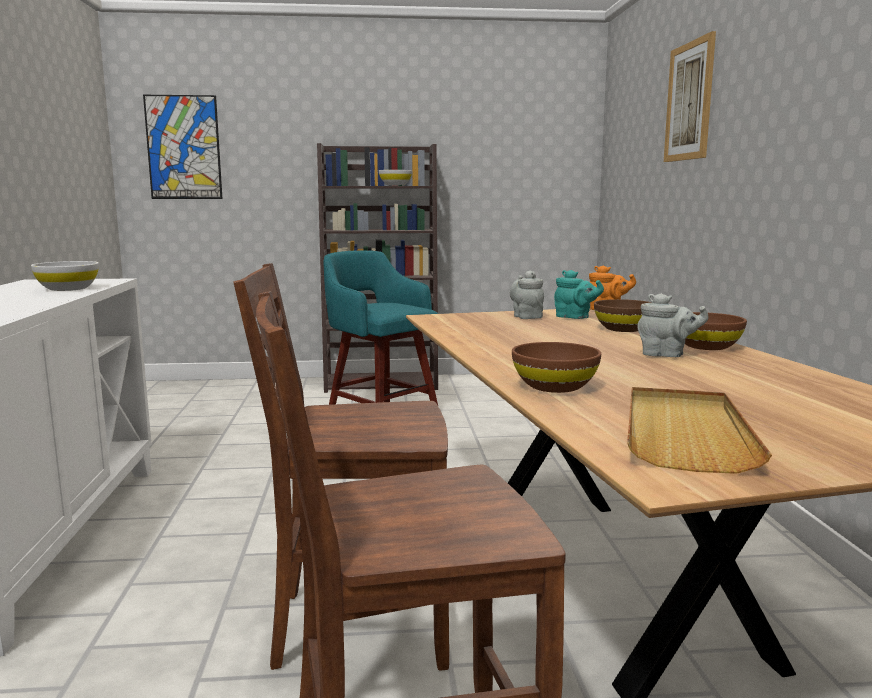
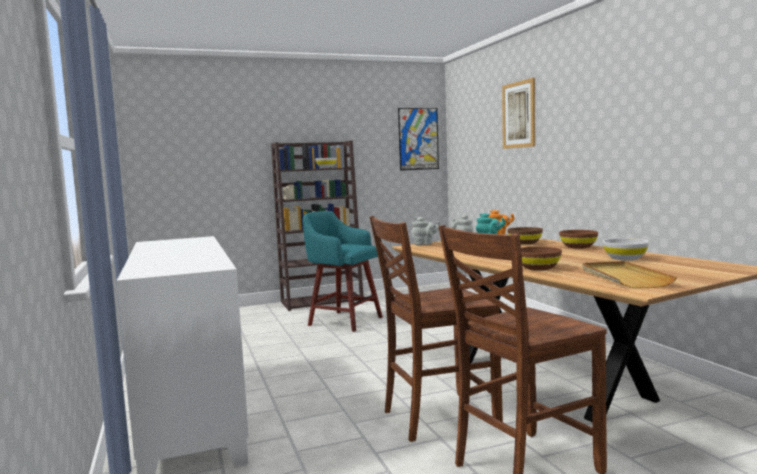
camera: 15 degrees left, 5 degrees down
(68, 289) = (193, 244): white bowl -> white bowl (625, 258)
(183, 147) = (175, 147): picture -> picture (418, 139)
(666, 355) = (566, 252): grey teapot -> grey teapot (425, 244)

